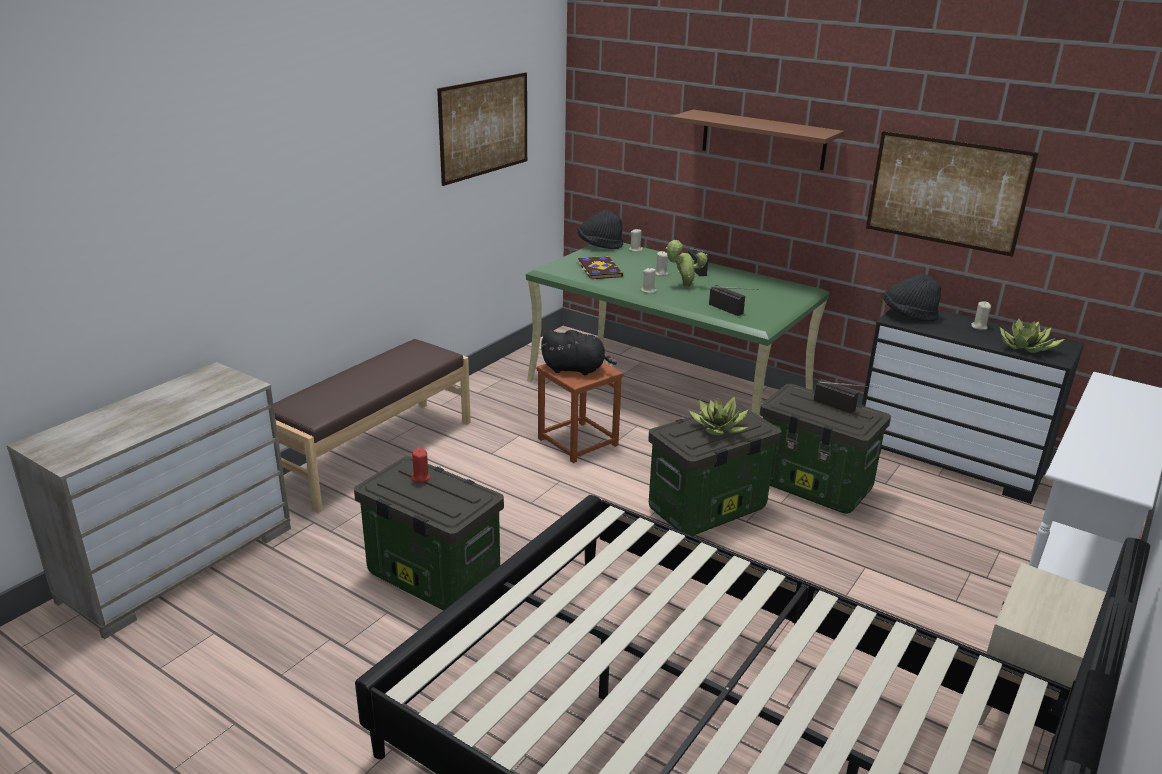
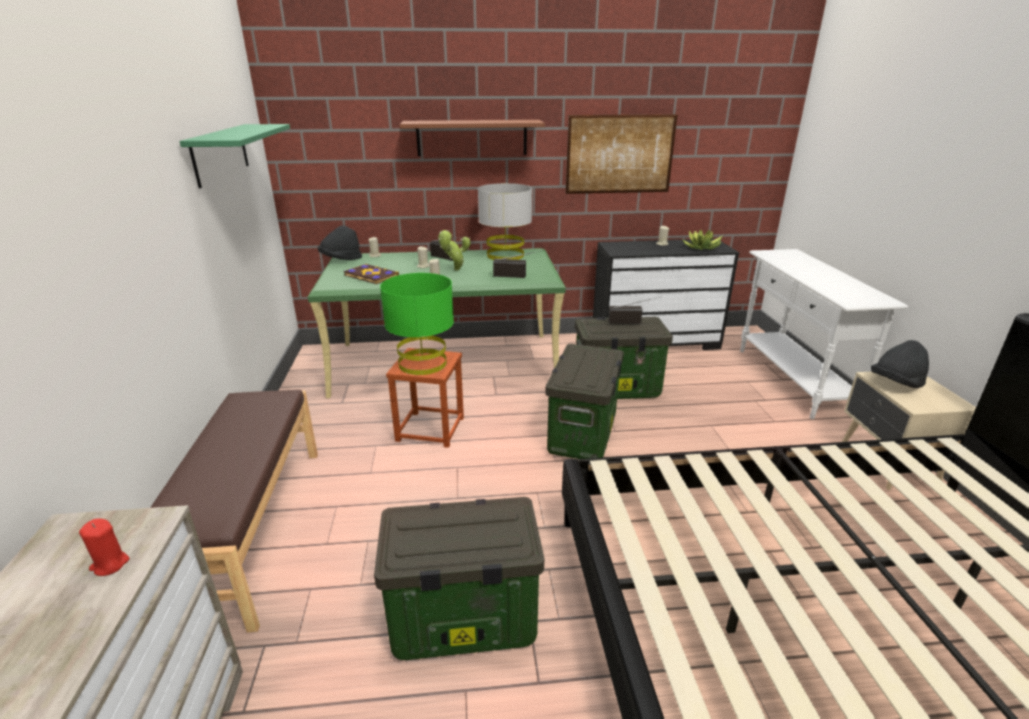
camera: 40 degrees left, 0 degrees up
(420, 477) = (433, 523): red candle -> red candle (110, 564)
(484, 127) = (220, 154): picture -> green shelf
(576, 369) = (423, 363): black plush toy -> green table lamp
(718, 428) = (589, 364): potted plant -> none
(764, 286) = (505, 255): none -> grey table lamp
(908, 315) = (619, 248): black hat -> black hat (896, 383)

